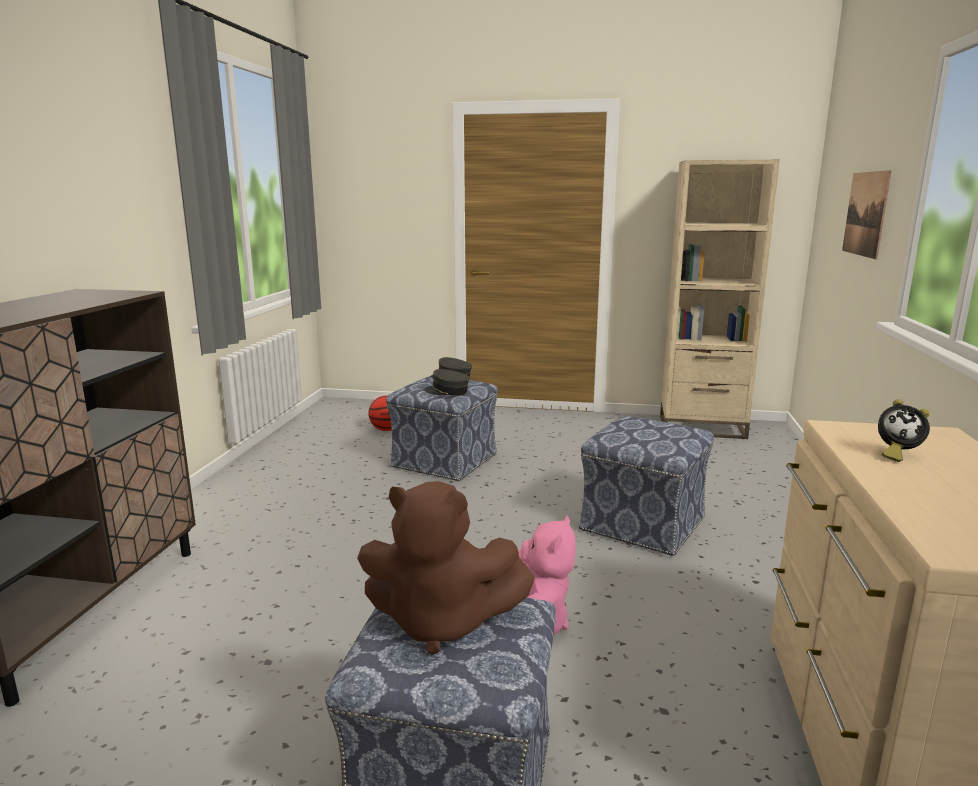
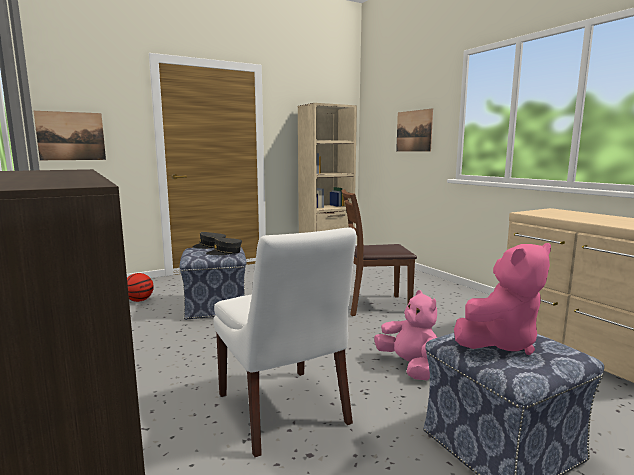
camera: 40 degrees left, 5 degrees down
(317, 608) = (284, 411): none -> white chair
(359, 217) = (71, 136): none -> picture
(441, 622) = (499, 342): brown plush toy -> pink plush toy
(643, 523) = (374, 305): ottoman -> brown chair
(896, 454) = (567, 216): alarm clock -> none

